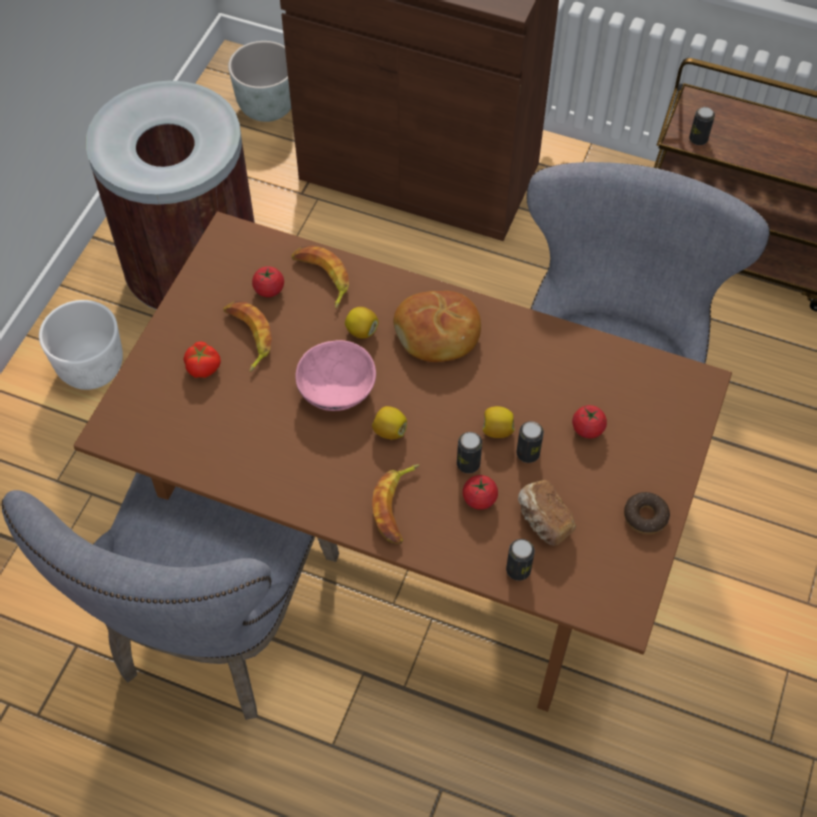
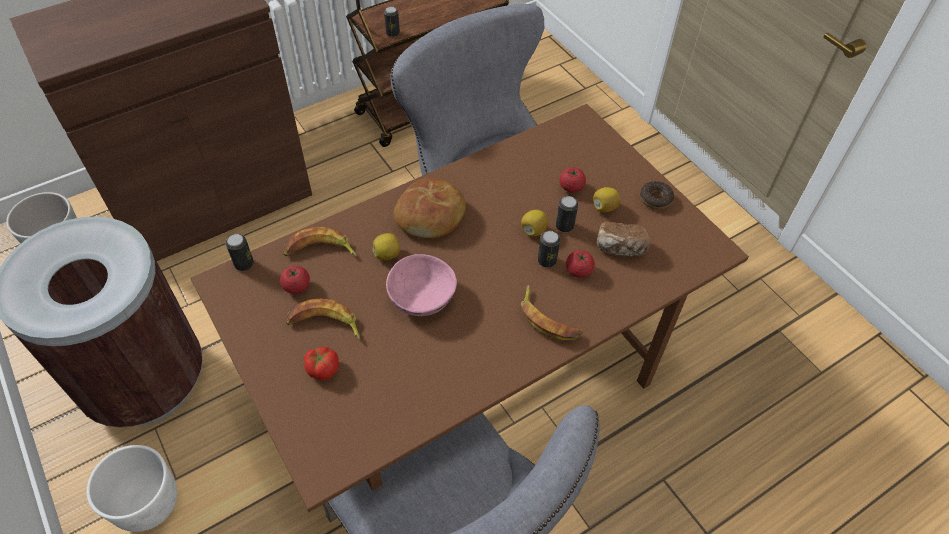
camera: 55 degrees left, 5 degrees down
(389, 430) = (483, 287): lemon -> lemon (604, 207)
(518, 570) = (648, 283): can -> can (244, 264)

